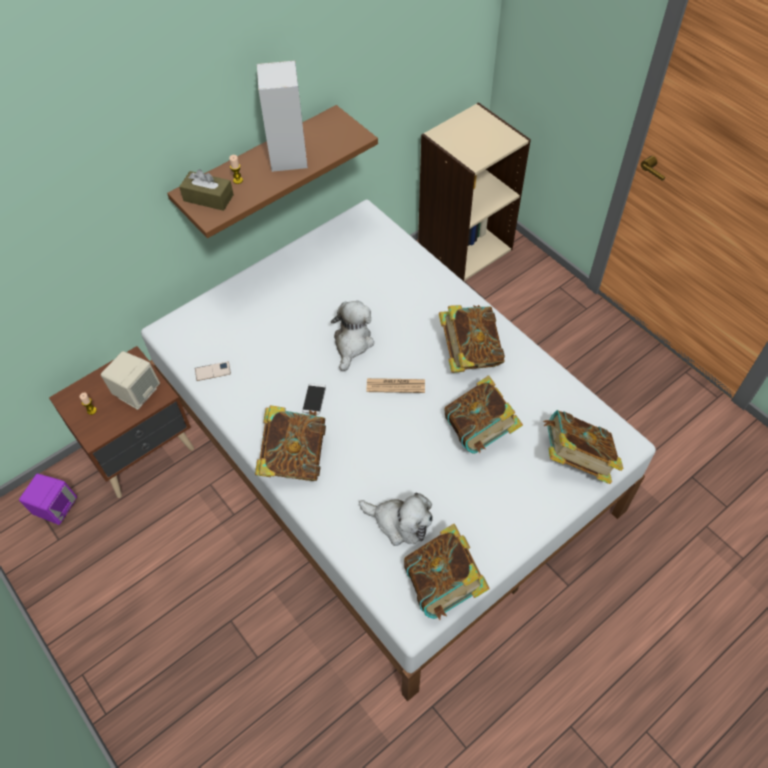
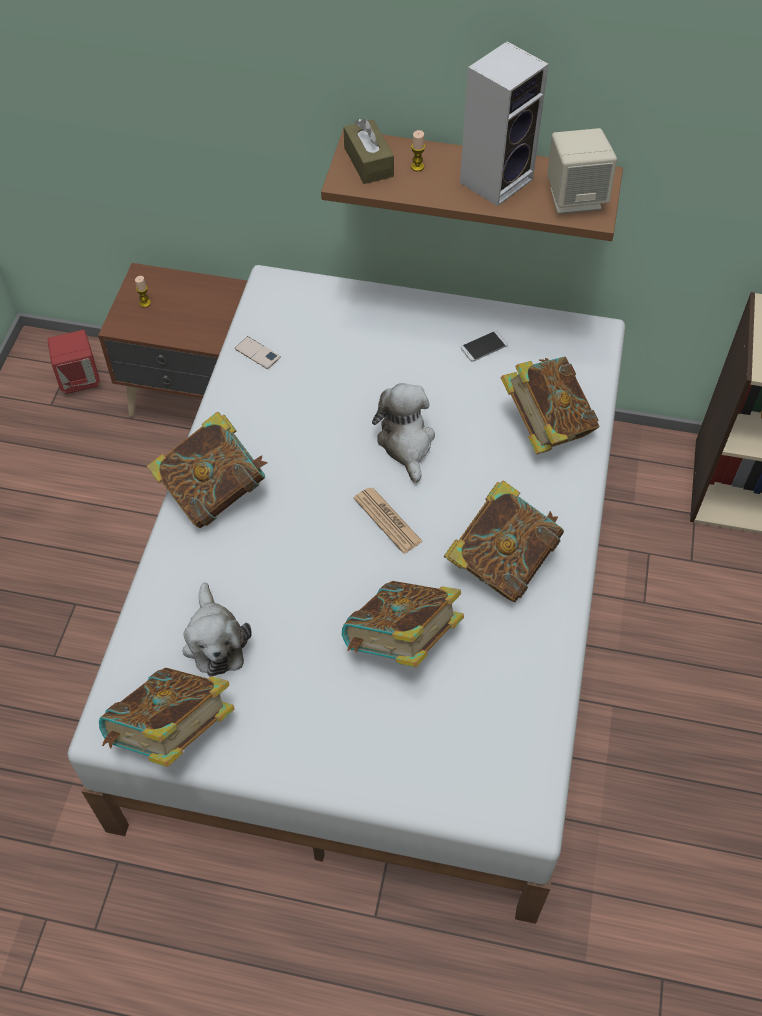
camera: 50 degrees right, 0 degrees up
(56, 508) = (79, 379): purple speaker -> red speaker
(137, 393) = (195, 321): beige speaker -> beige speaker (575, 198)
(314, 399) = (302, 459): phone -> phone (484, 346)
(352, 343) = (406, 443): plush toy -> plush toy turned 75 degrees counterclockwise
(576, 460) = (452, 770): book -> book (546, 425)

